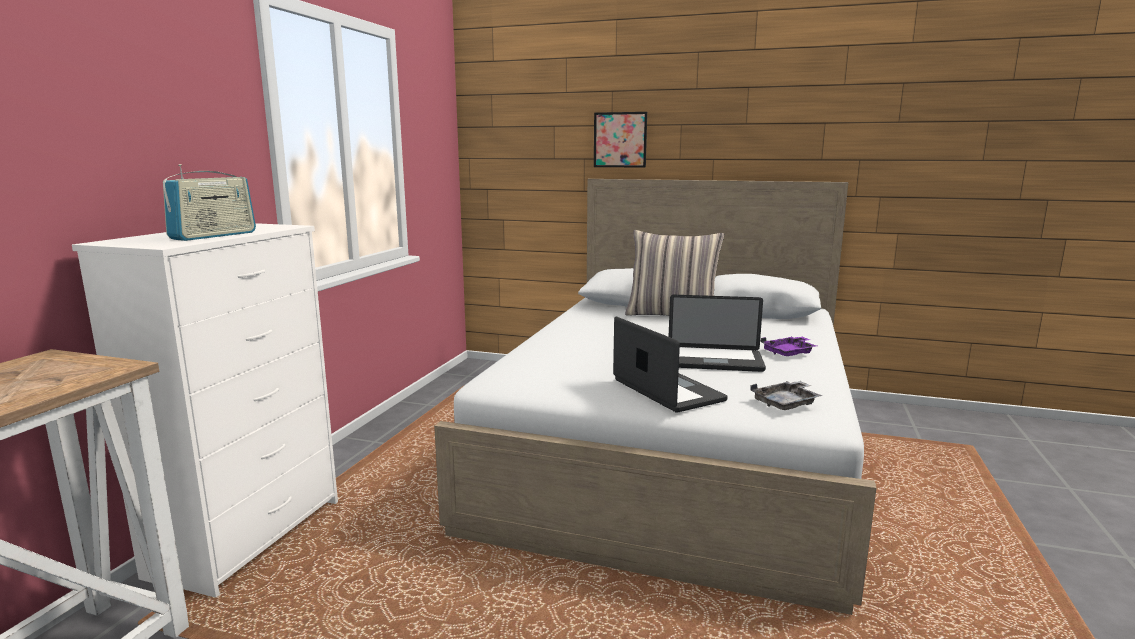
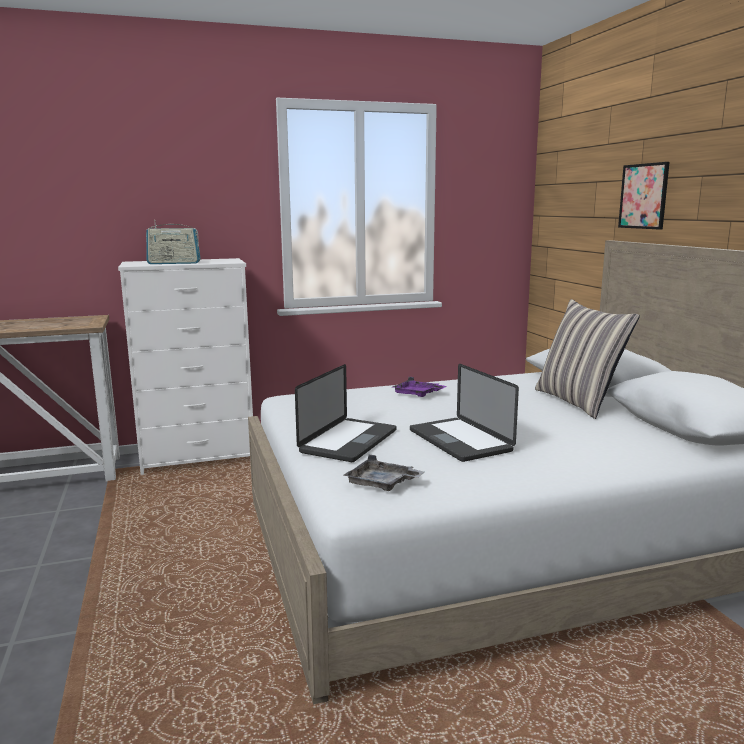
camera: 55 degrees right, 0 degrees up
(789, 353) = (551, 462): purple tray -> purple tray (417, 394)

